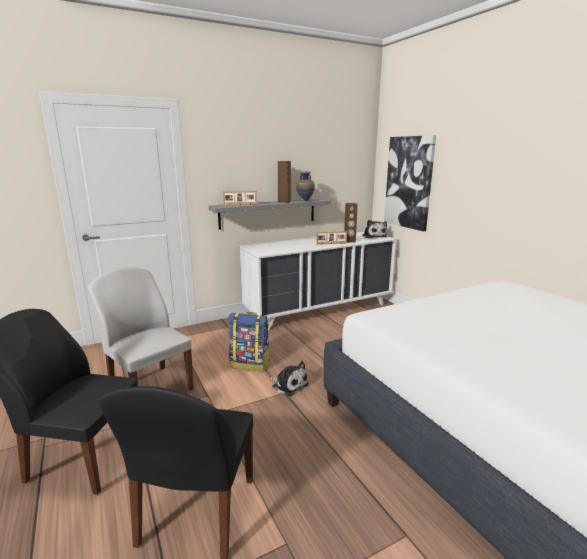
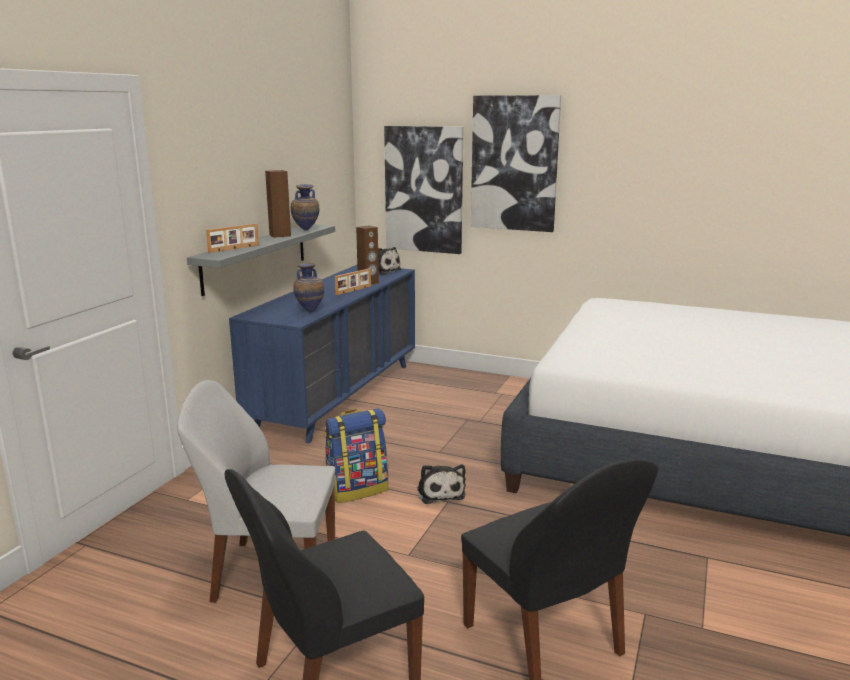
camera: 40 degrees left, 0 degrees up
(282, 249) = (310, 311): none -> vase
(289, 385) = (440, 492): plush toy -> plush toy turned 75 degrees clockwise
(320, 310) = (338, 395): white dresser -> blue dresser
(466, 163) = (514, 163): none -> picture

